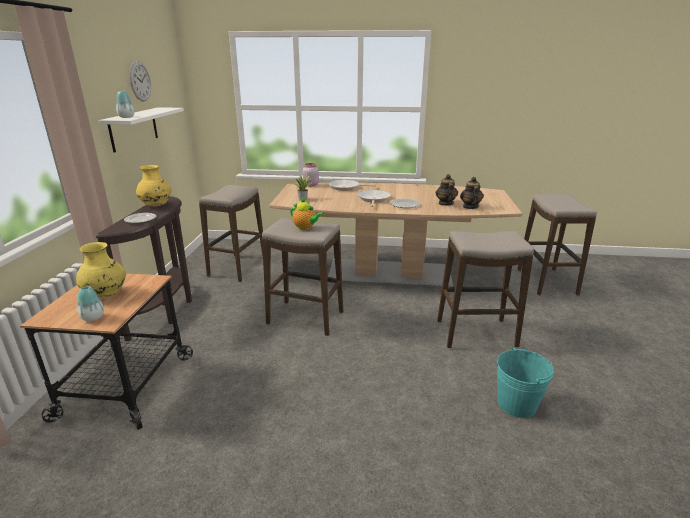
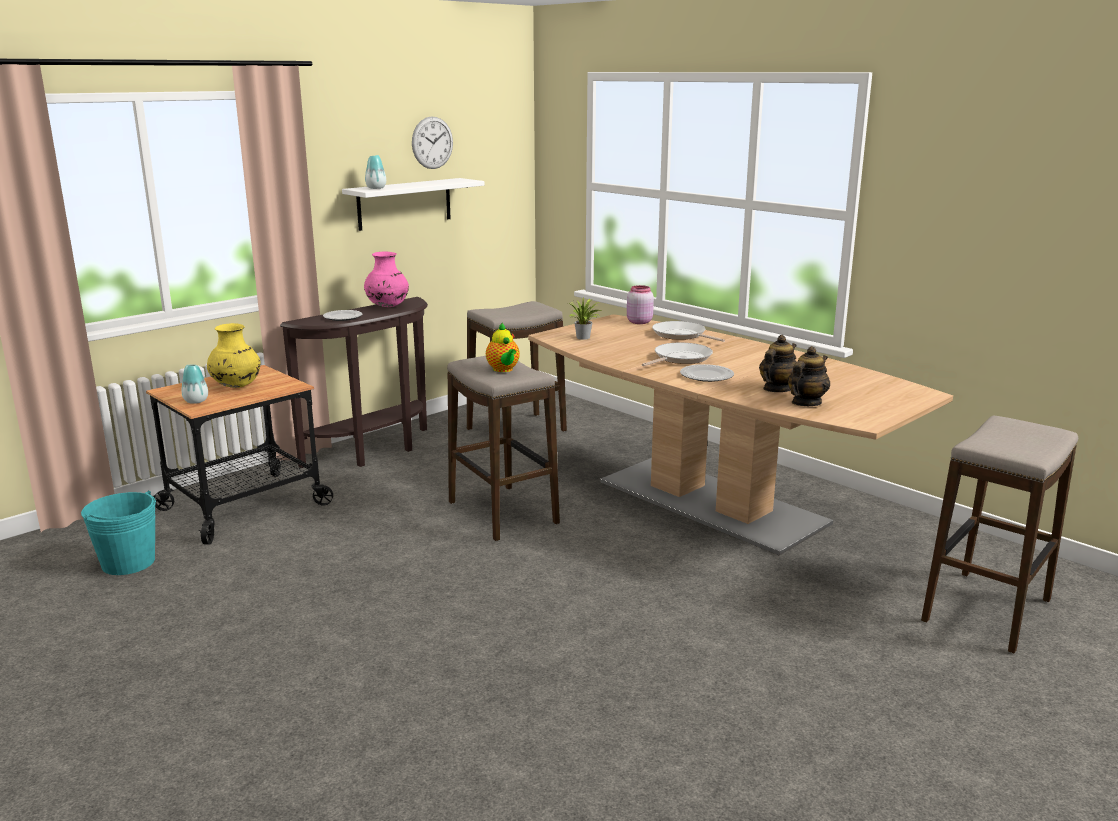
camera: 40 degrees right, 5 degrees down
(156, 205) = (387, 306): yellow vase -> pink vase
(476, 334) = (699, 621): stool -> none
(516, 404) = (597, 714): turquoise bucket -> turquoise bucket (128, 563)

